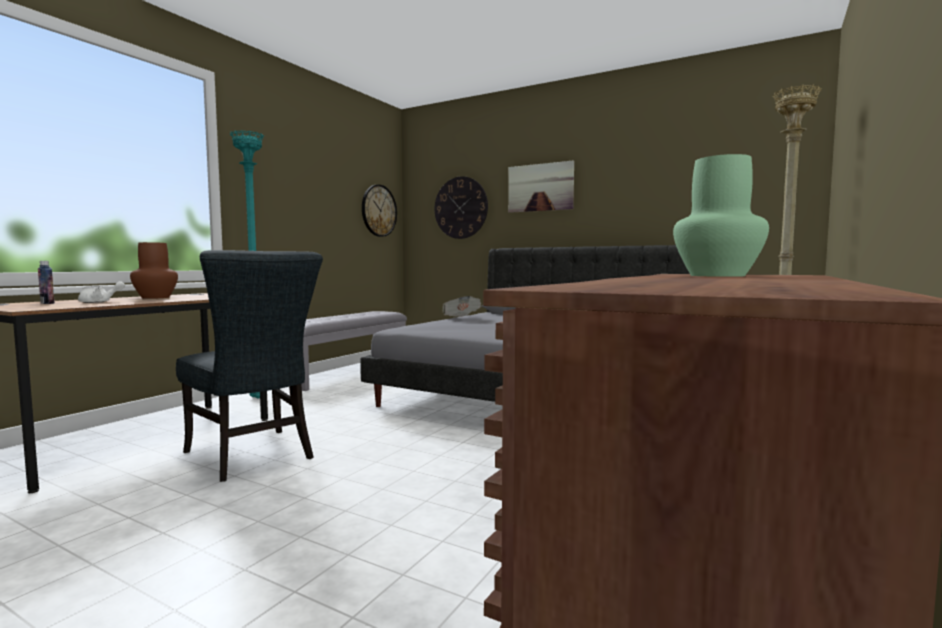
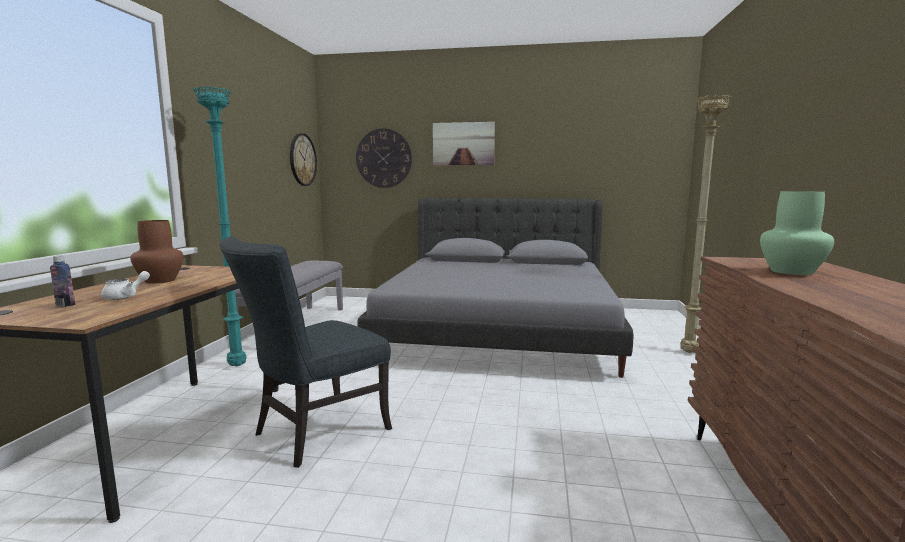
camera: 20 degrees left, 5 degrees up
(254, 456) = (314, 433): grey chair -> grey chair turned 105 degrees clockwise
(461, 318) = (421, 269): newspaper -> none

